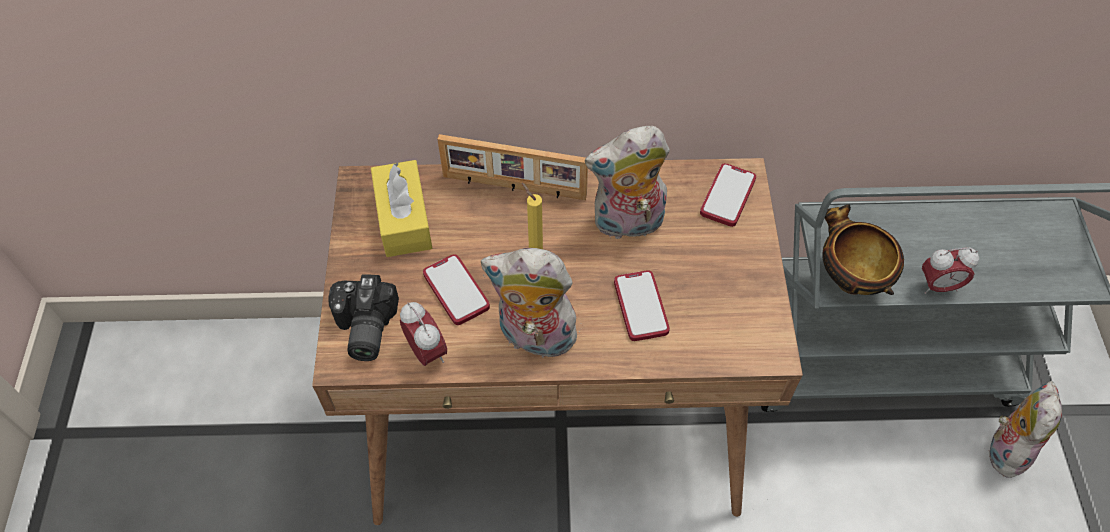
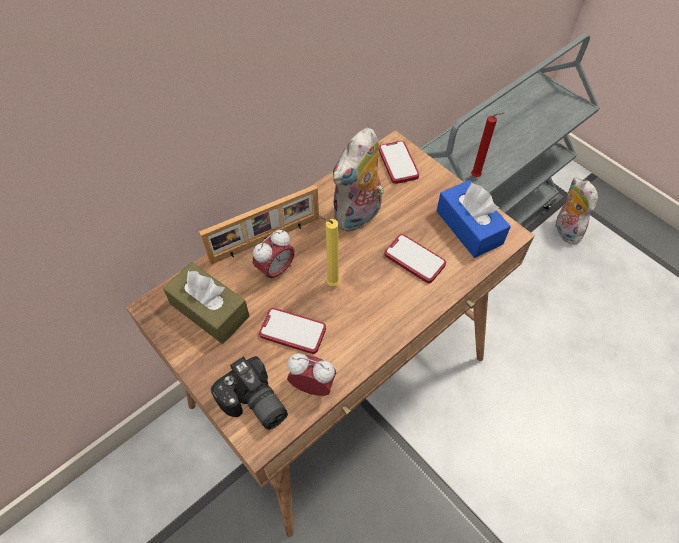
camera: 40 degrees left, 0 degrees up
(403, 219) = (209, 310): yellow tissue box -> brown tissue box
(534, 338) = (371, 325): plush toy -> none
(735, 315) = (469, 227): none -> blue tissue box
(848, 278) = (477, 176): bowl -> red candle
(938, 286) = (521, 151): alarm clock -> alarm clock (276, 270)

